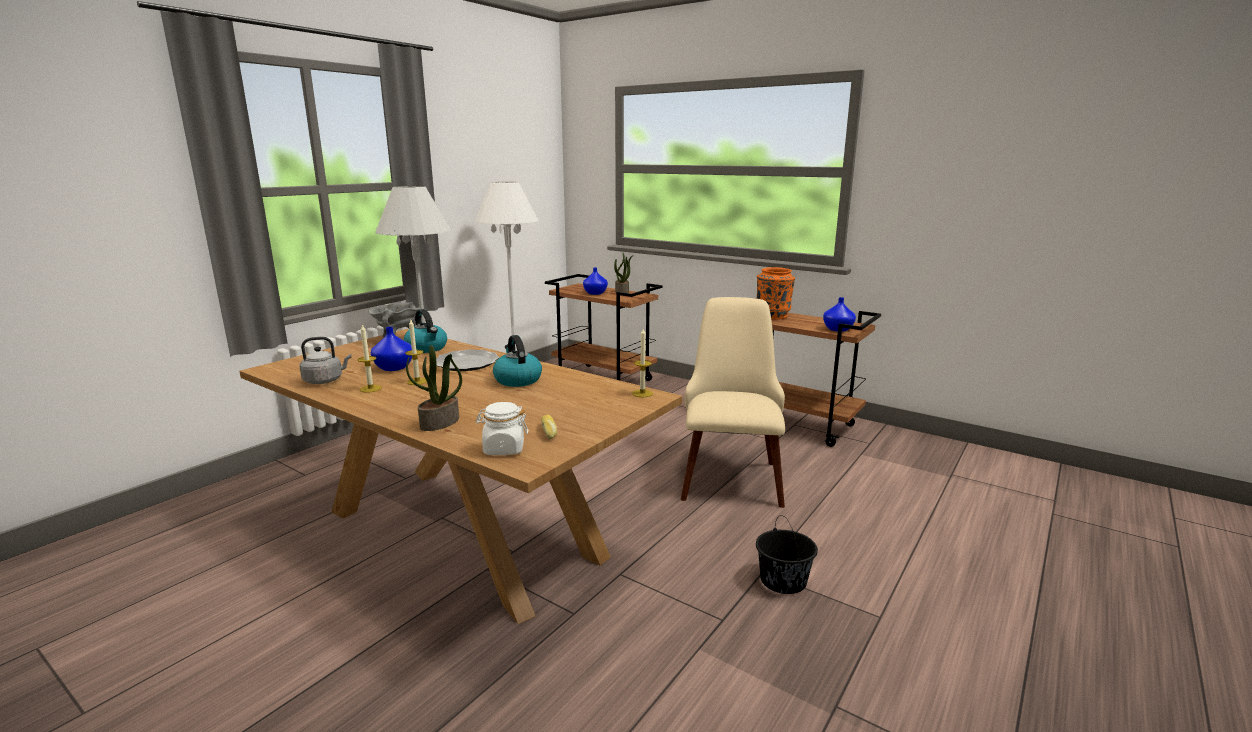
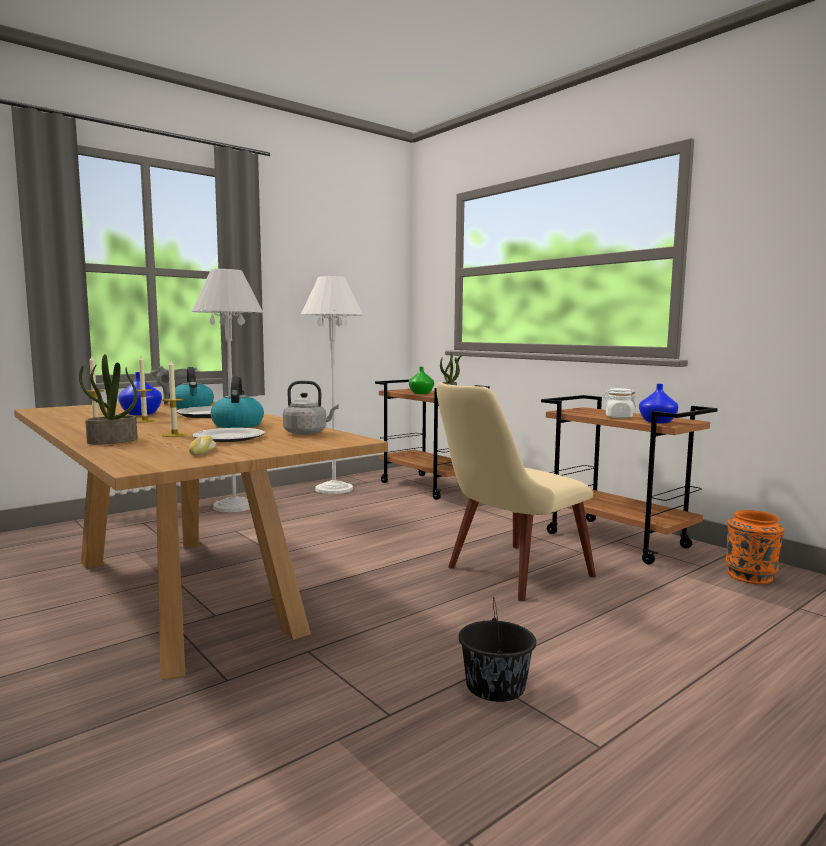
camera: 15 degrees right, 10 degrees down
(325, 380) = (68, 416): grey kettle -> grey kettle (307, 433)
(503, 449) = (136, 457): white jar -> white jar (618, 417)
(541, 404) = (230, 437): none -> plate
(595, 293) = (421, 393): blue vase -> green vase
(642, 393) = (346, 438): candle -> candle (174, 435)
(730, 473) = (506, 575): beige chair -> beige chair turned 150 degrees counterclockwise
(772, 315) = (591, 411): orange vase -> orange vase (750, 576)

